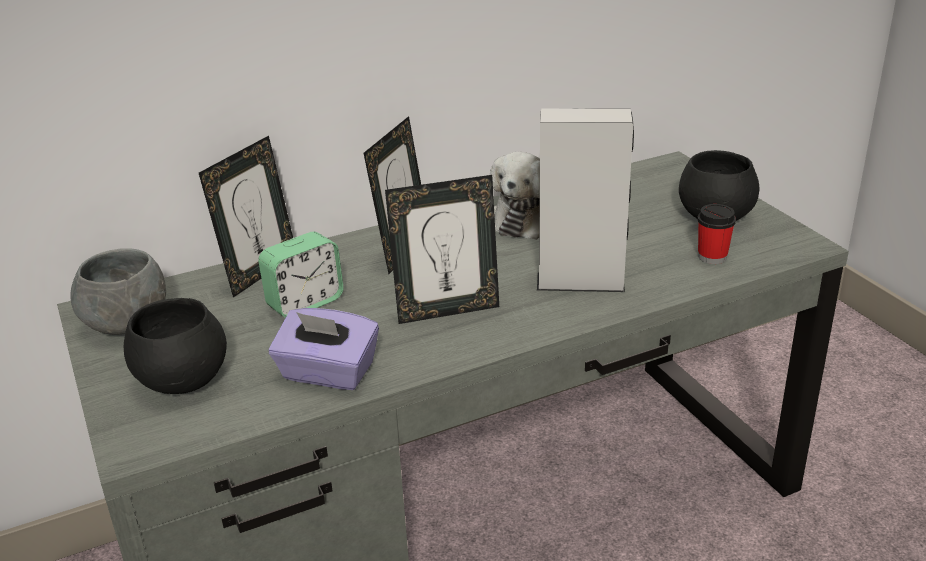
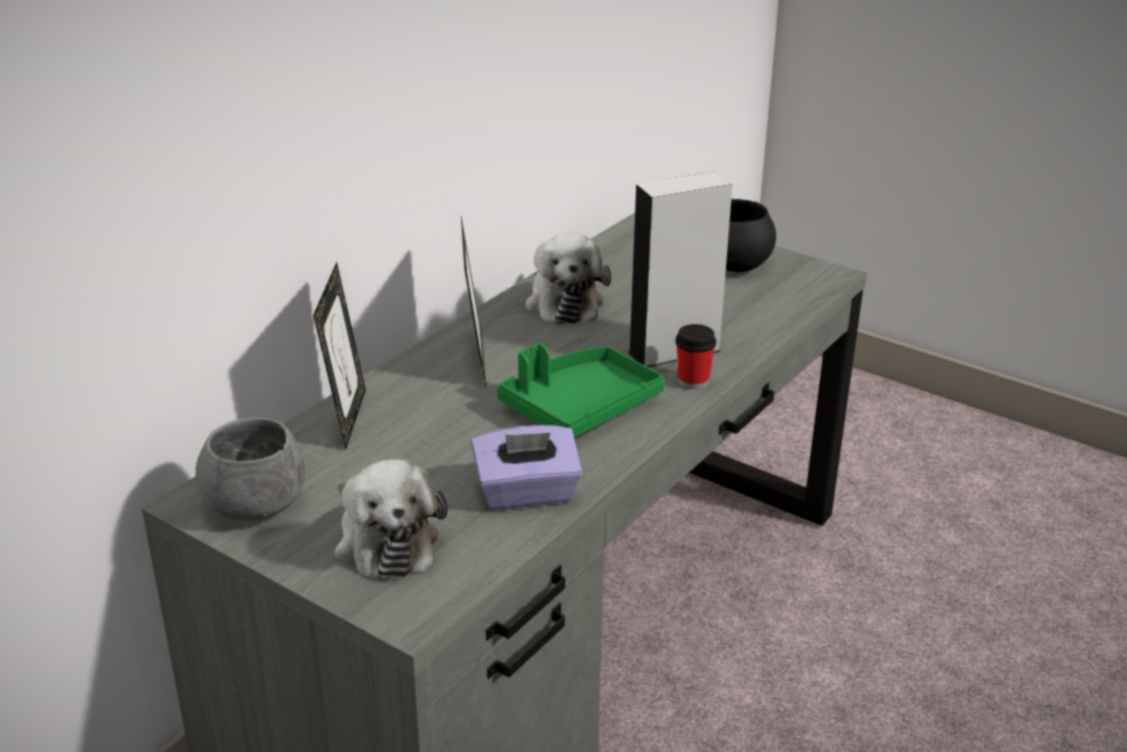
camera: 30 degrees left, 0 degrees up
(184, 379) = (386, 540): black bowl -> plush toy
(305, 303) = (430, 435): alarm clock -> none
(447, 310) = (579, 407): picture frame -> green tray
(712, 257) = (765, 302): cup -> cup (693, 381)

